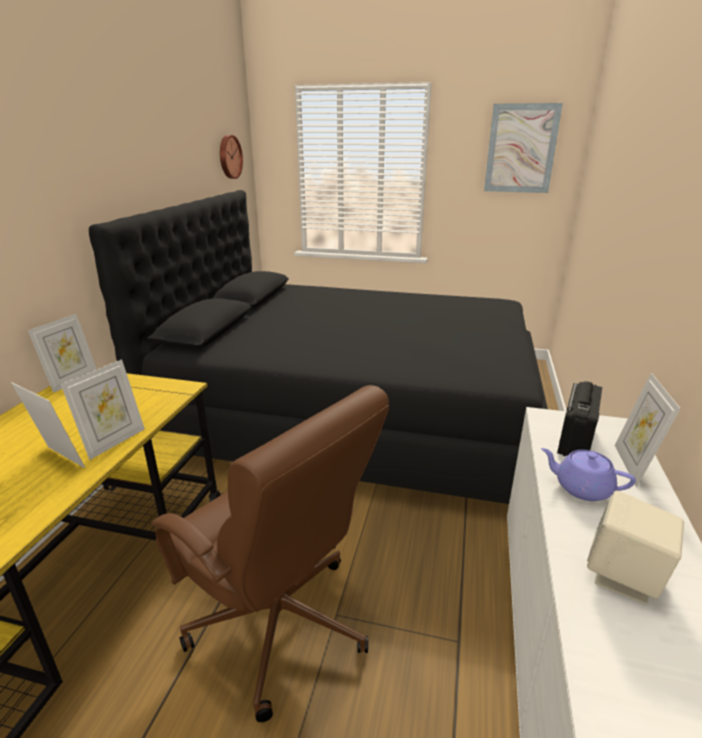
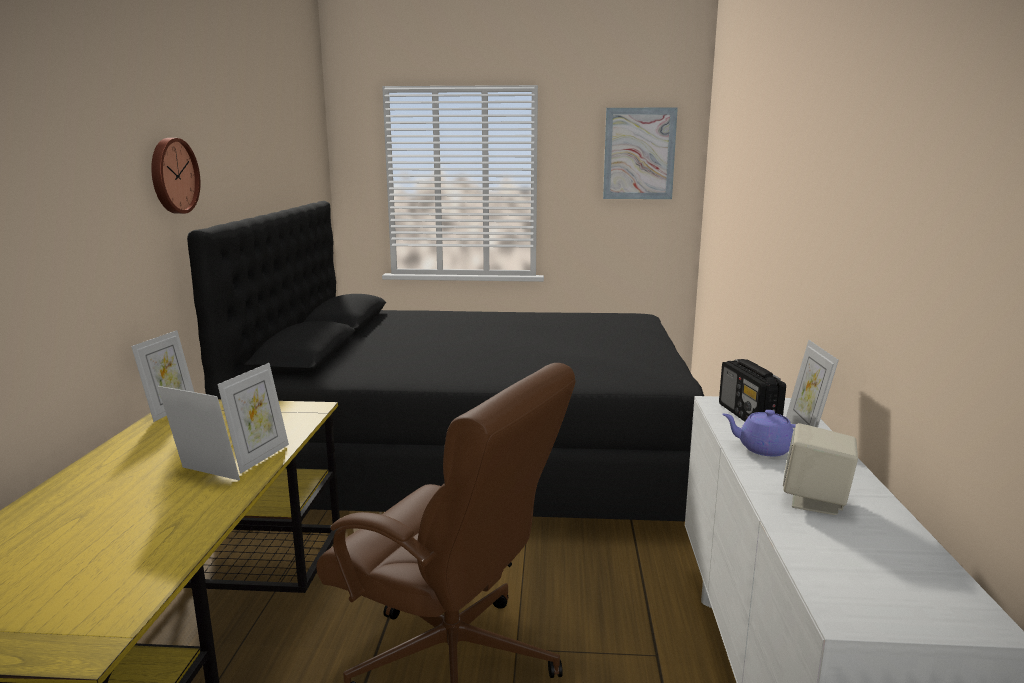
camera: 10 degrees left, 10 degrees down
(229, 157) = (308, 163): wall clock -> wall clock (172, 176)
(575, 439) = (748, 416): radio -> radio turned 150 degrees clockwise

